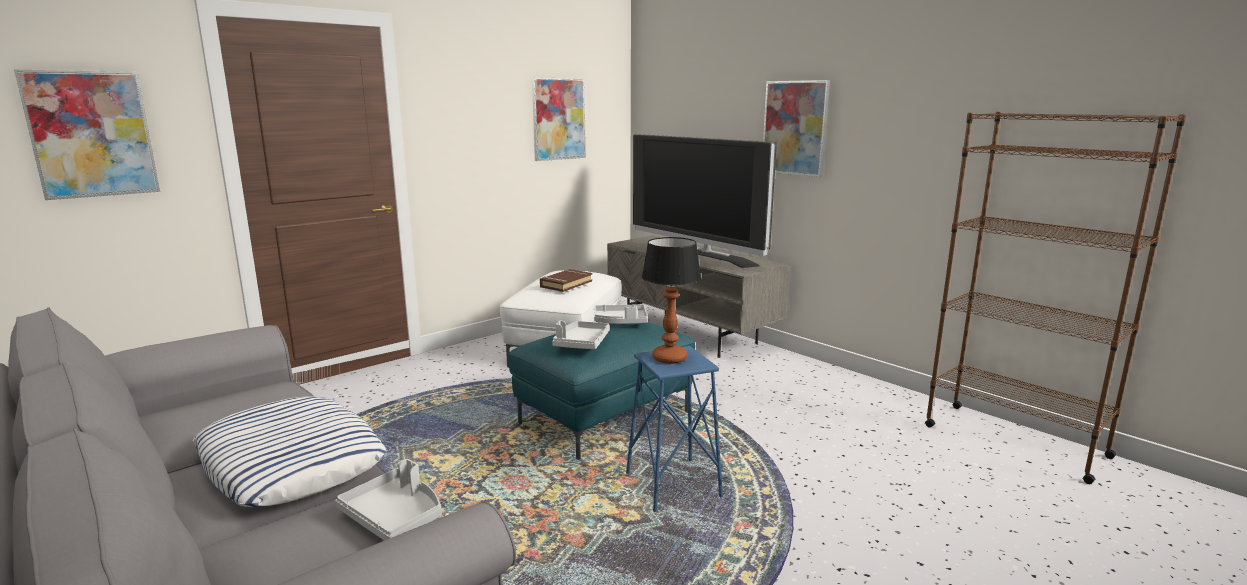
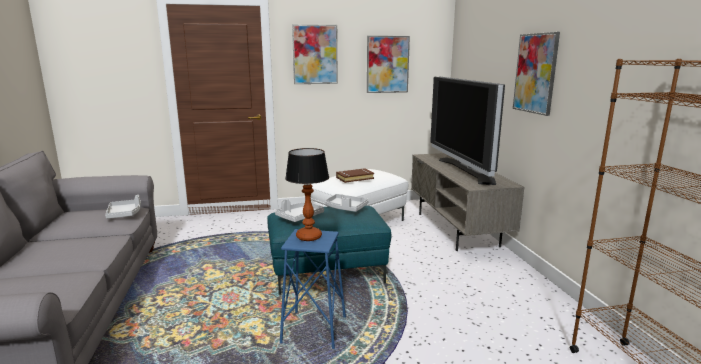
camera: 30 degrees right, 0 degrees up
(91, 134) = (104, 67): picture -> picture (315, 54)
(290, 461) = (79, 248): pillow -> none
(395, 516) = (62, 290): grey tray -> grey tray (124, 214)

